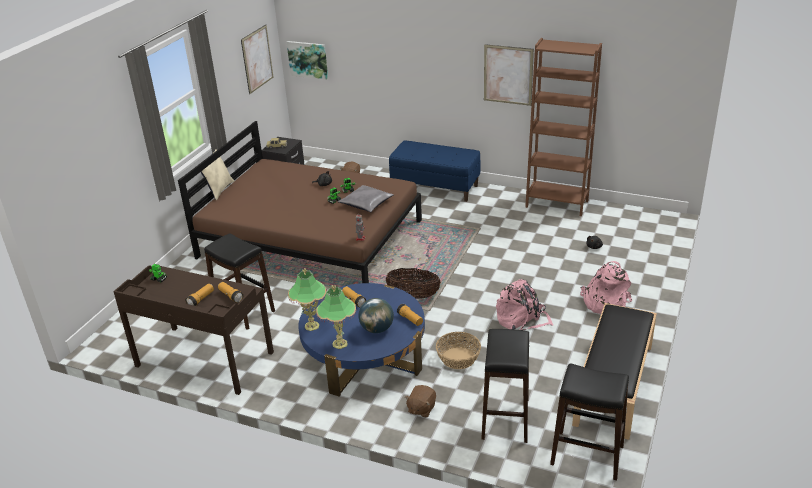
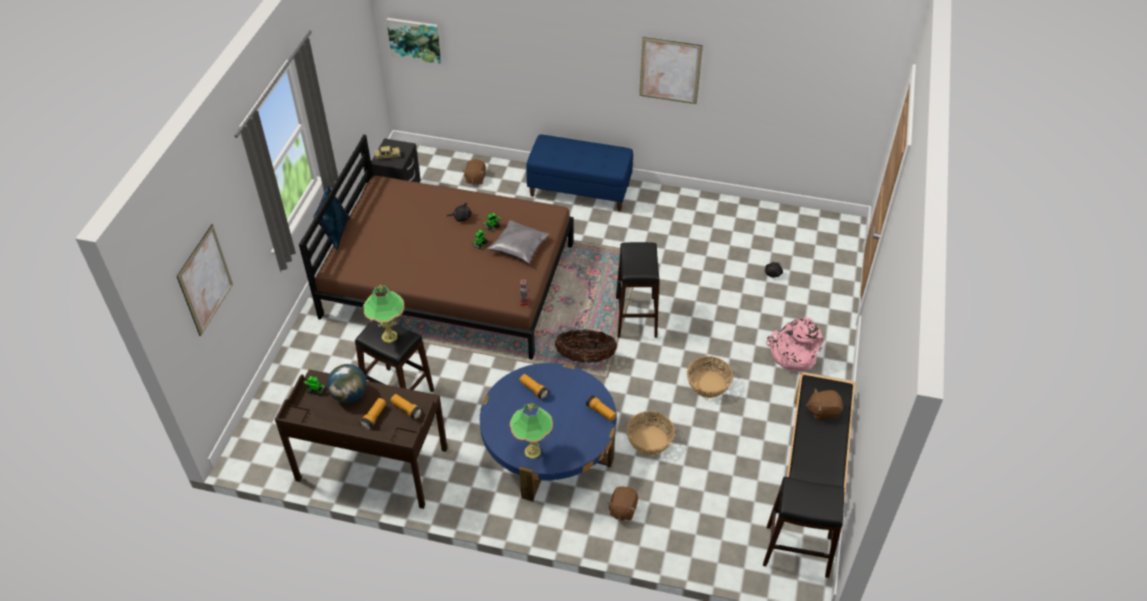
camera: 10 degrees left, 15 degrees up
(219, 190) = (335, 233): beige pillow -> blue pillow
(257, 59) = (356, 52): picture -> picture (205, 280)
(311, 326) = (496, 429): table lamp -> table lamp (389, 336)
(377, 329) = (568, 428): globe -> globe (349, 395)
(505, 419) = (711, 514): black stool -> black stool (636, 317)
(521, 320) = (708, 384): pink backpack -> basket
(557, 204) = (724, 209): brown bookcase -> none
(621, 330) = (823, 411): none -> brown plush toy

